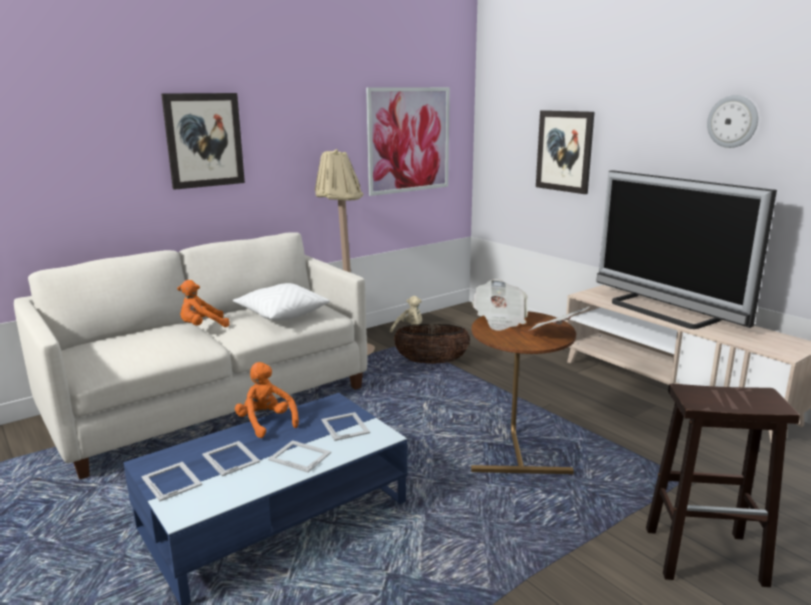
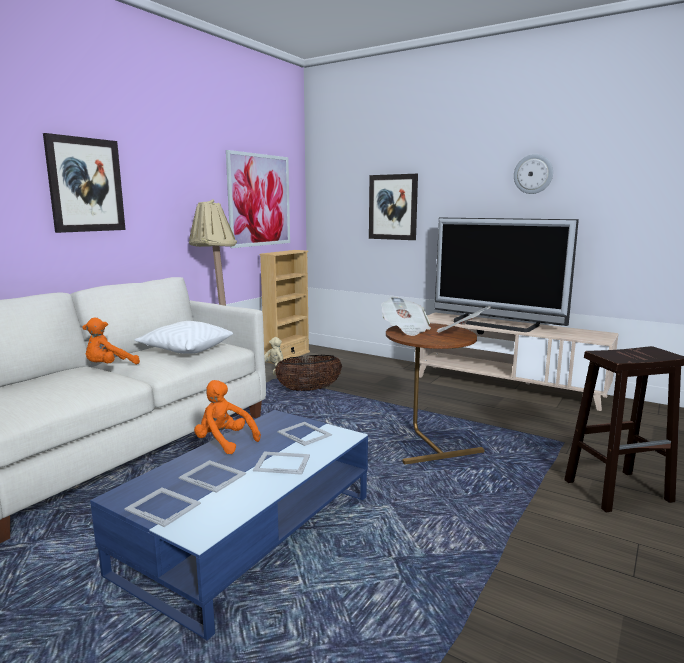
camera: 20 degrees left, 5 degrees down
(435, 316) = (287, 356): none -> beige bookcase

